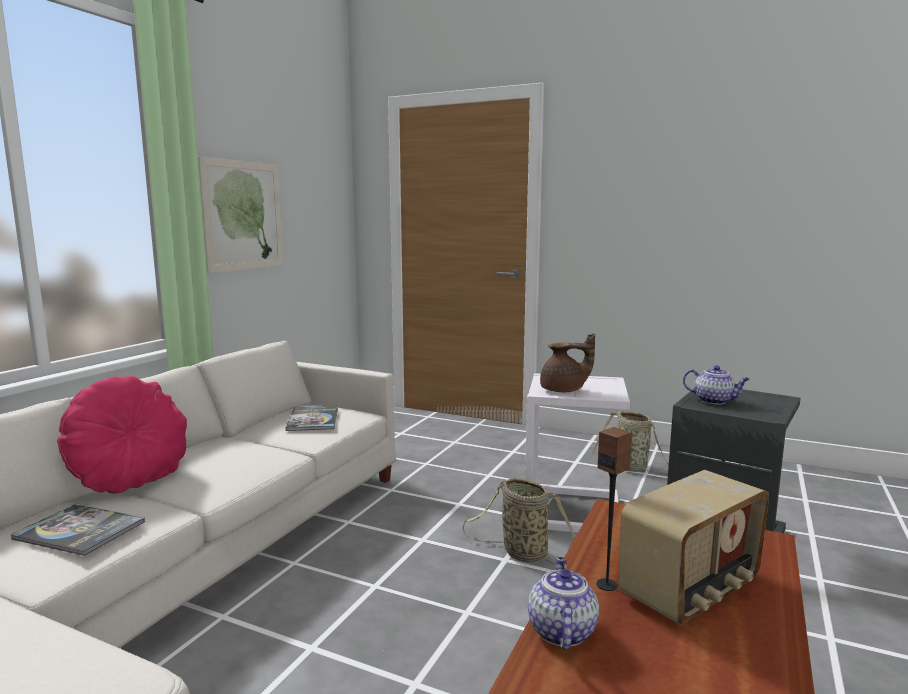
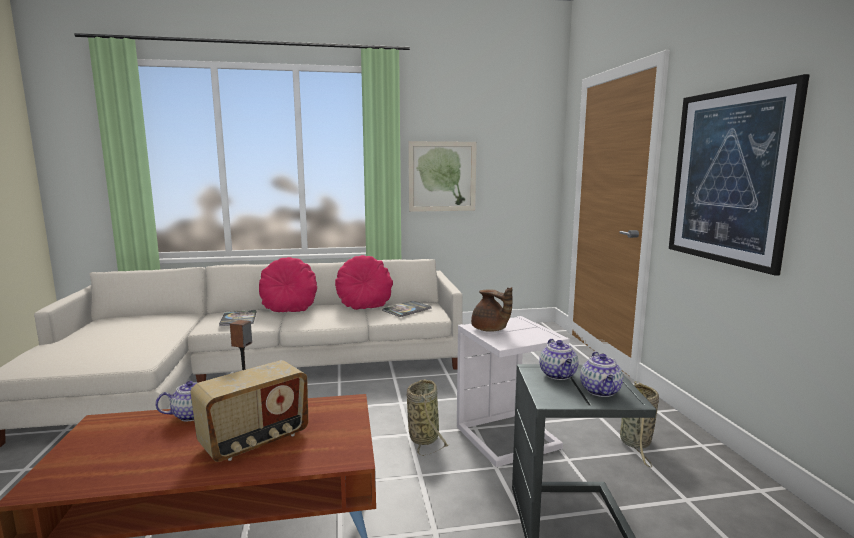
camera: 55 degrees right, 0 degrees up
(241, 437) = (364, 307): none -> pink pillow
(641, 209) = (728, 177): none -> picture
(692, 591) = (255, 441): radio -> radio turned 60 degrees counterclockwise
(759, 400) = (601, 391): none -> teapot

